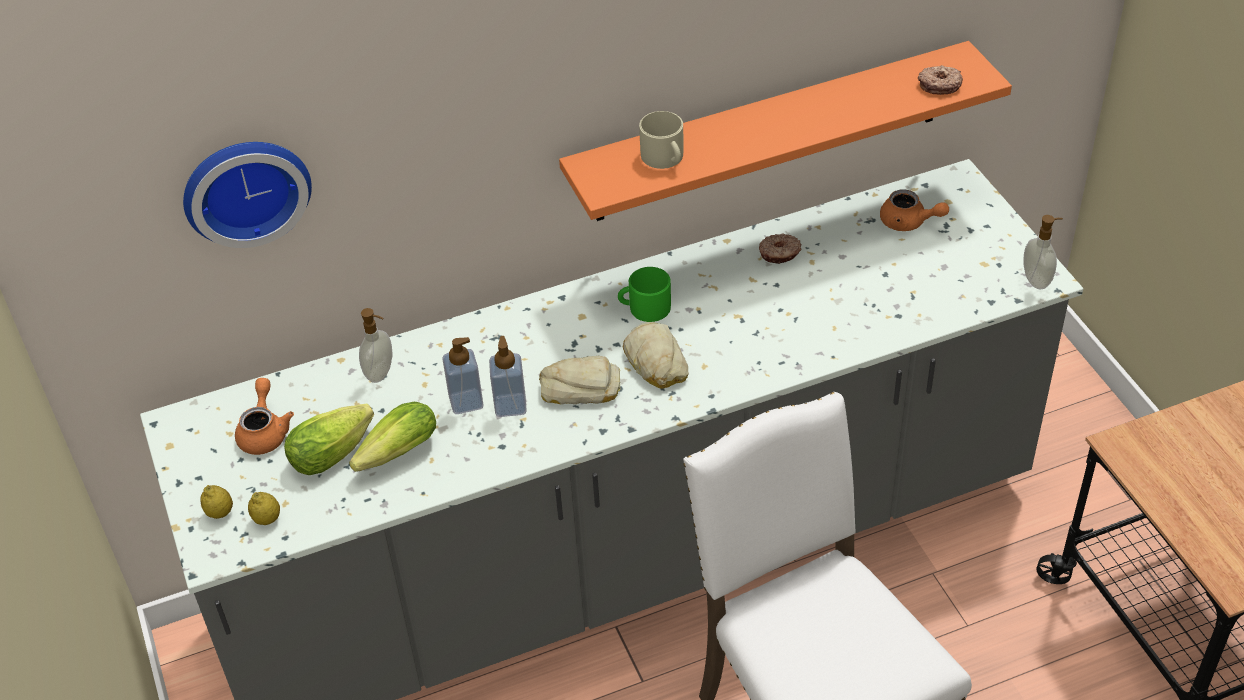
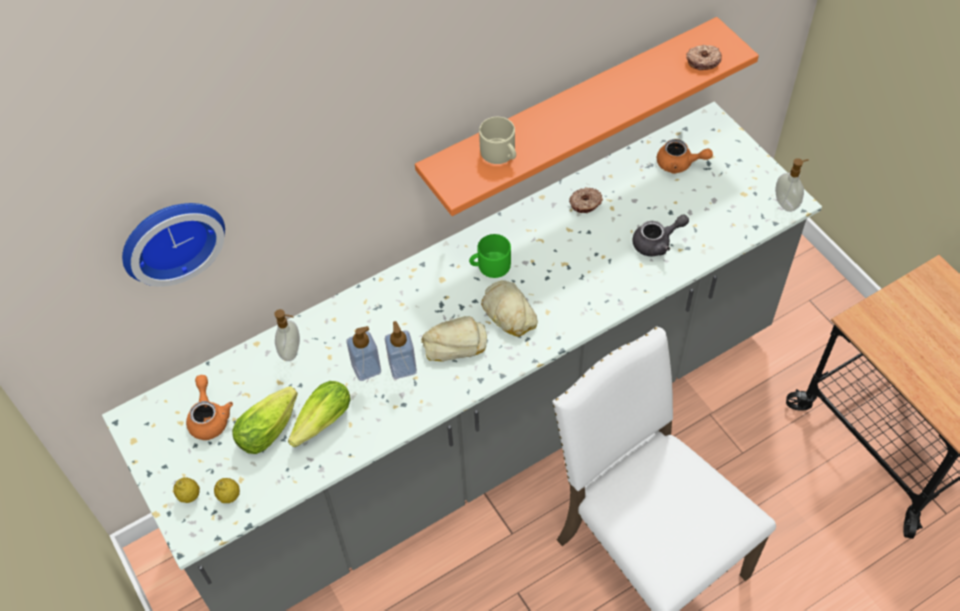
camera: 10 degrees left, 10 degrees up
(860, 306) = (657, 243): none -> grey teapot

